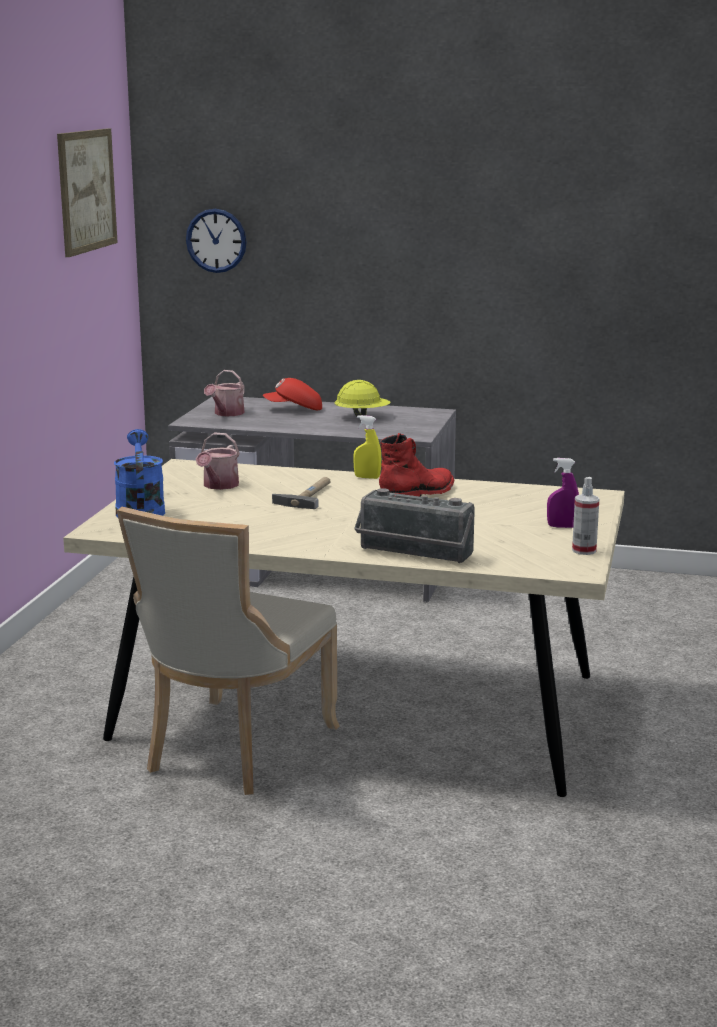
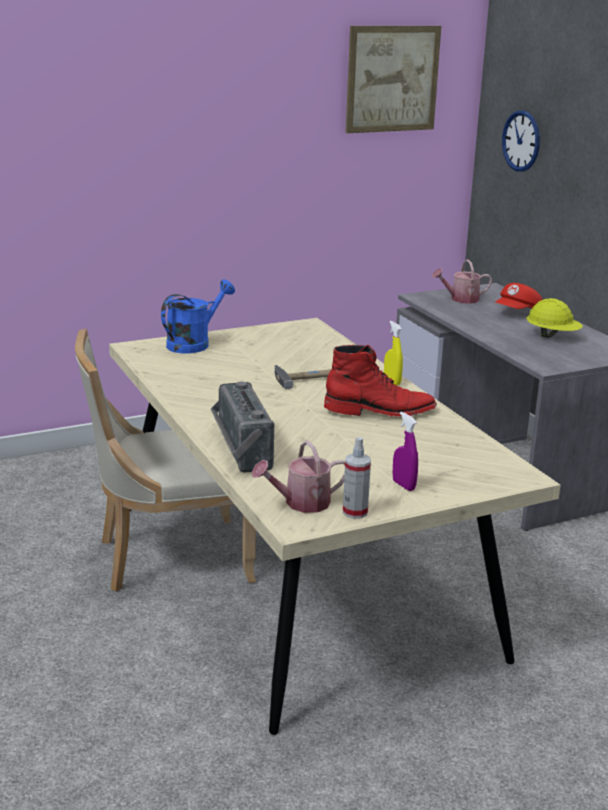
camera: 50 degrees right, 5 degrees up
(219, 486) = (283, 347): watering can -> watering can (301, 503)
(294, 409) = (518, 312): red cap -> red cap turned 90 degrees counterclockwise

